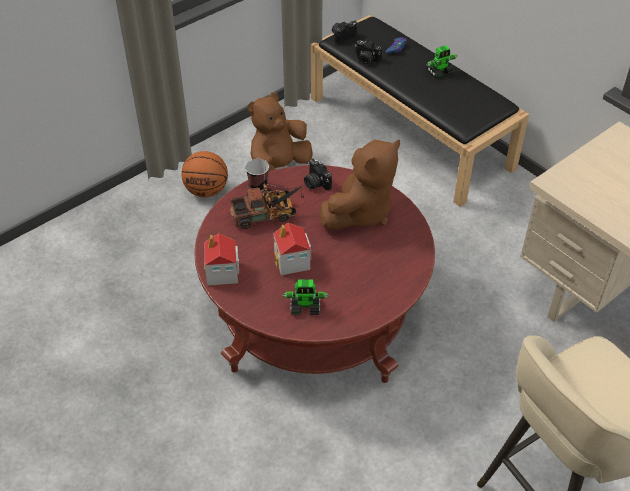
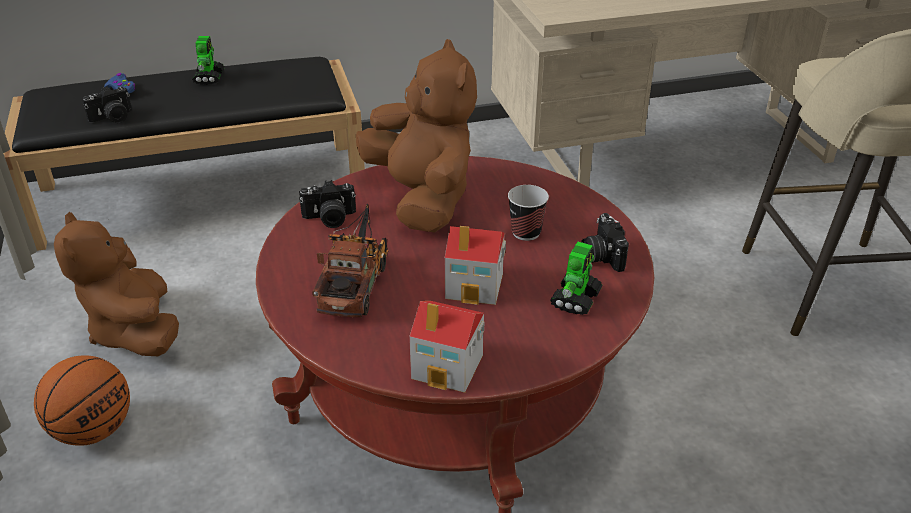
camera: 65 degrees left, 10 degrees down
(258, 186) = (282, 274): cup -> cup (526, 232)
(342, 36) = (35, 121): camera -> camera (601, 256)

